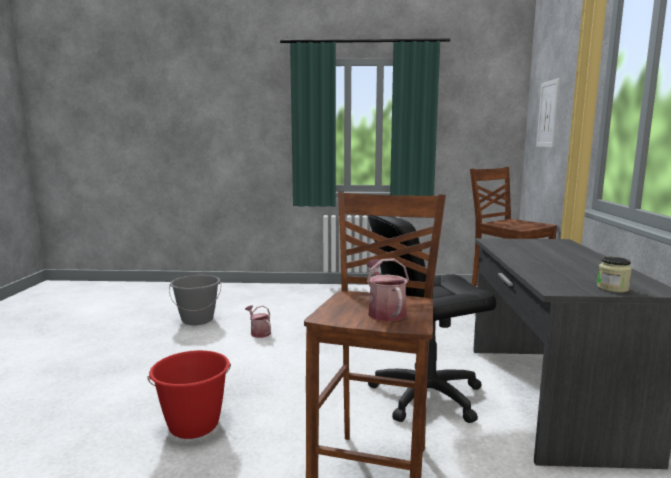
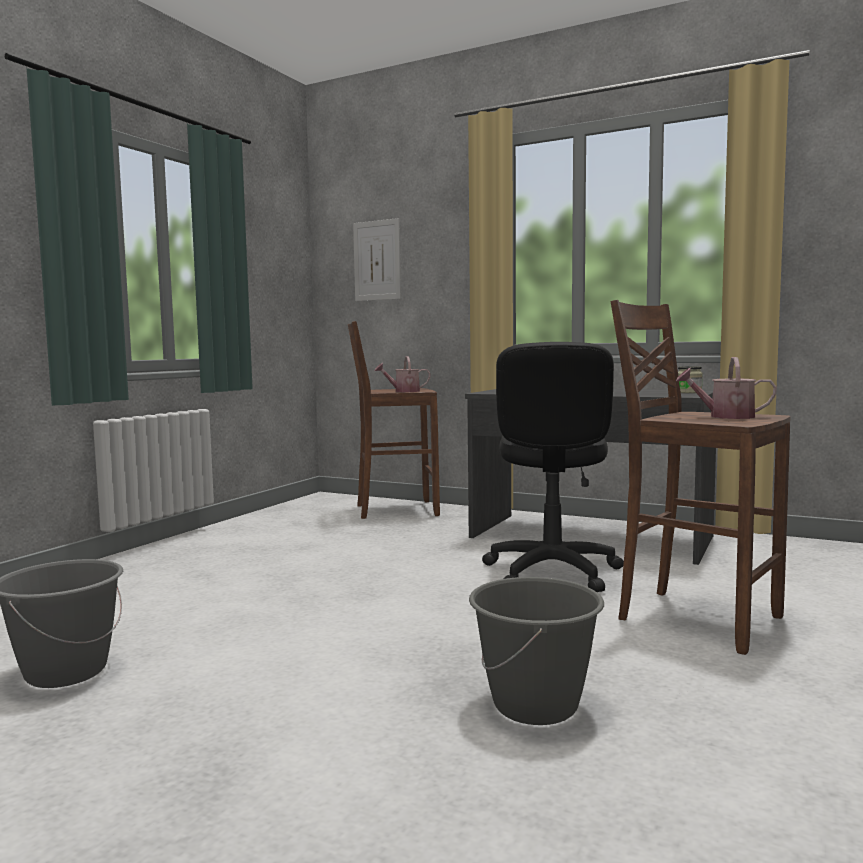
camera: 65 degrees left, 5 degrees down
(194, 425) = (536, 705): red bucket -> grey bucket
(259, 332) = (238, 626): watering can -> watering can (403, 391)

